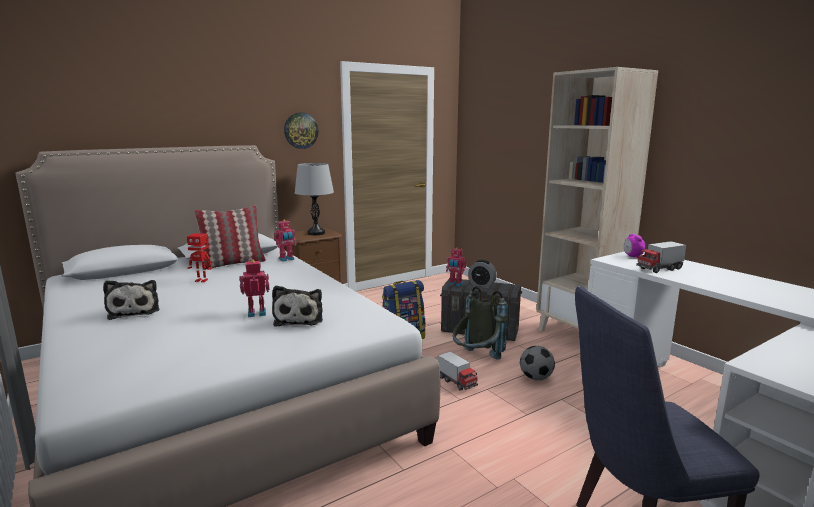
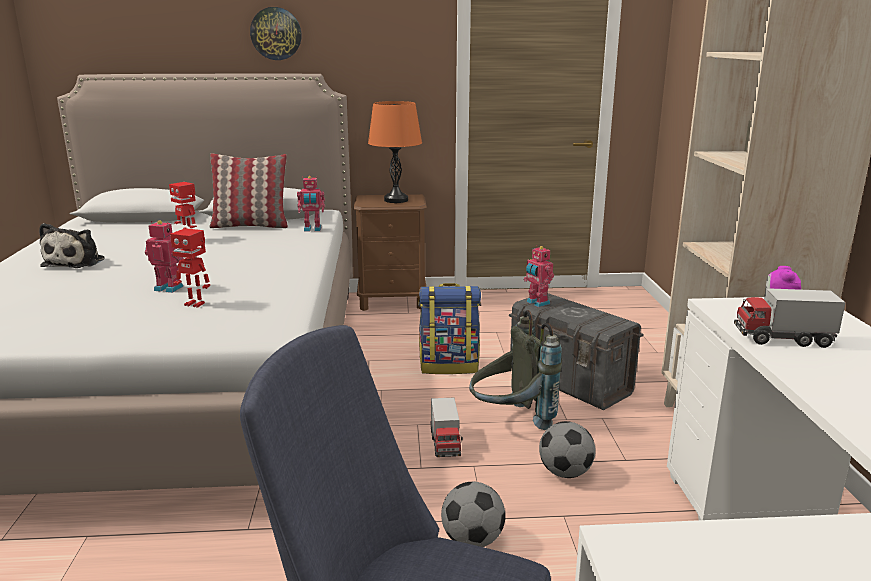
camera: 30 degrees right, 5 degrees up
(299, 318) = (195, 304): plush toy -> toy robot
(301, 130) = (391, 54): wall clock -> wall clock (276, 33)
(316, 233) = (396, 200): grey table lamp -> orange table lamp
(481, 284) = (577, 310): alarm clock -> none
(535, 427) = (473, 540): none -> football

